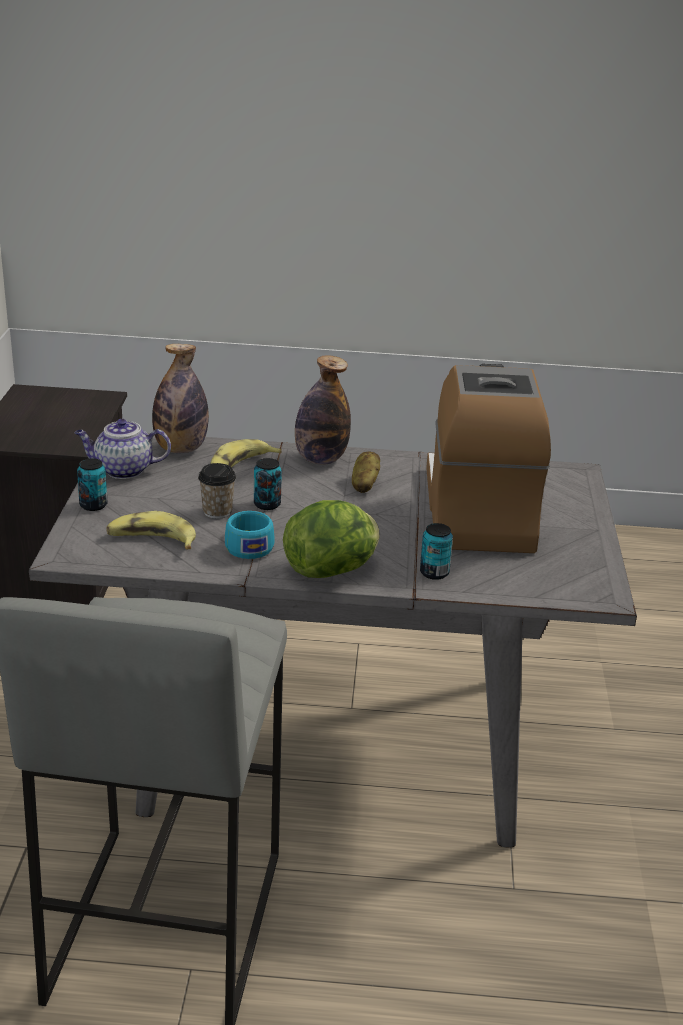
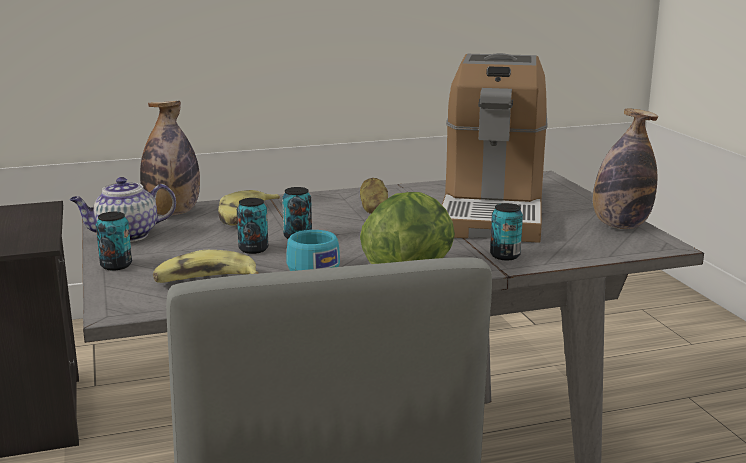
camera: 20 degrees left, 10 degrees down
(217, 512) = (253, 249): cup -> can
(320, 459) = (316, 200): bottle -> bottle (620, 226)
(478, 511) = (492, 211): coffee machine -> coffee machine turned 150 degrees counterclockwise

